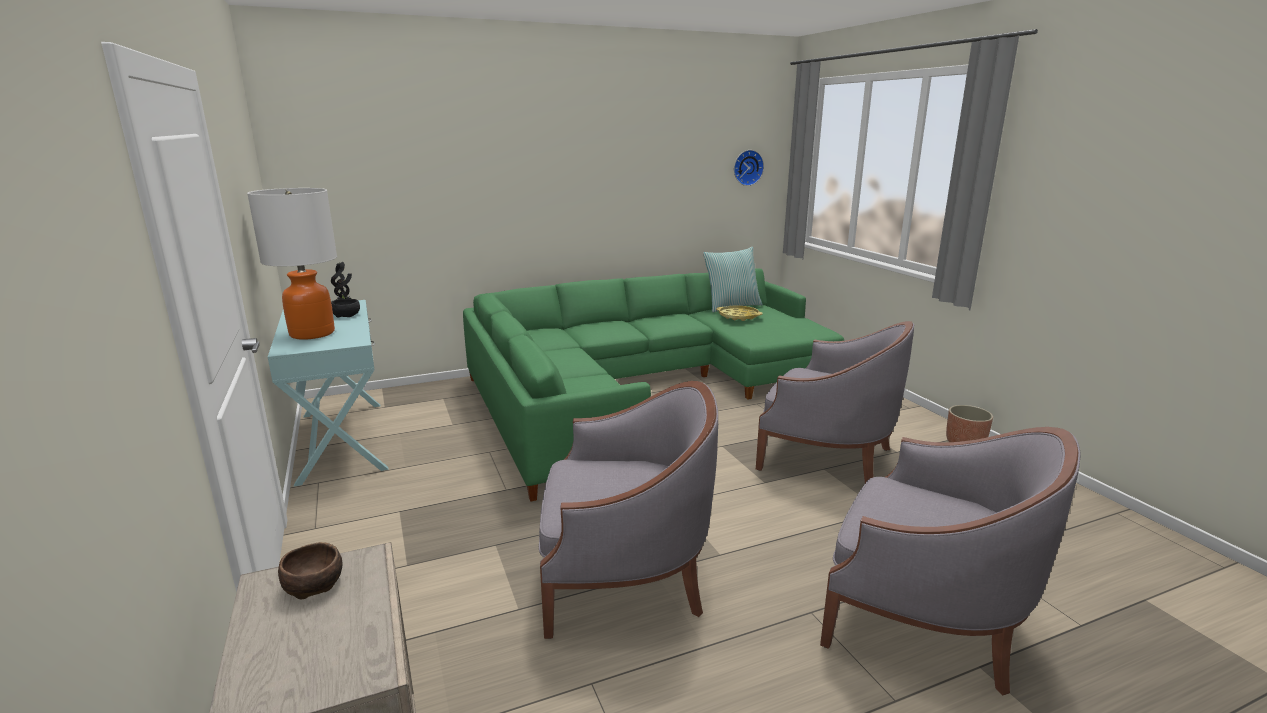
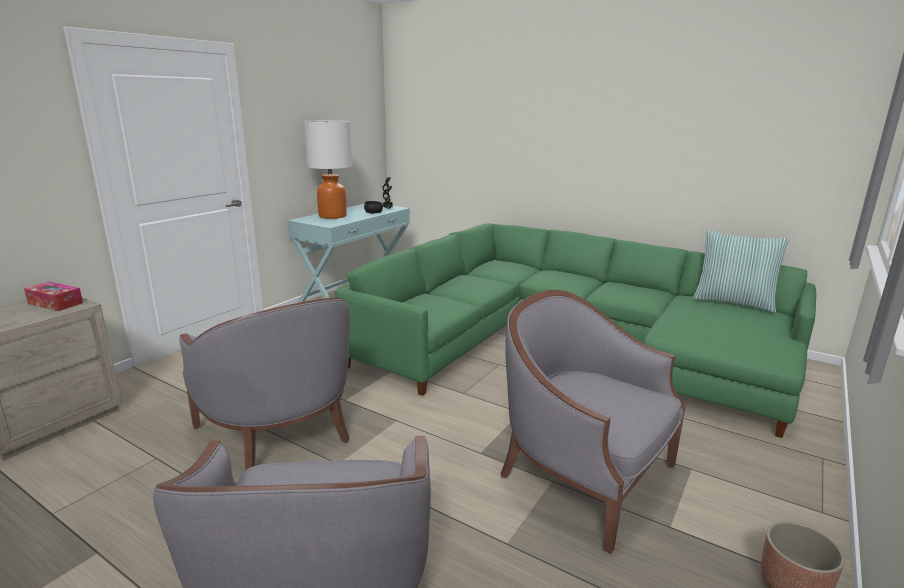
camera: 55 degrees right, 0 degrees up
(315, 584) = (55, 303): brown bowl -> tissue box
(738, 316) = (705, 310): yellow tray -> none
(747, 167) = (822, 137): wall clock -> none
(826, 456) = (583, 476): grey armchair -> grey armchair turned 135 degrees clockwise

